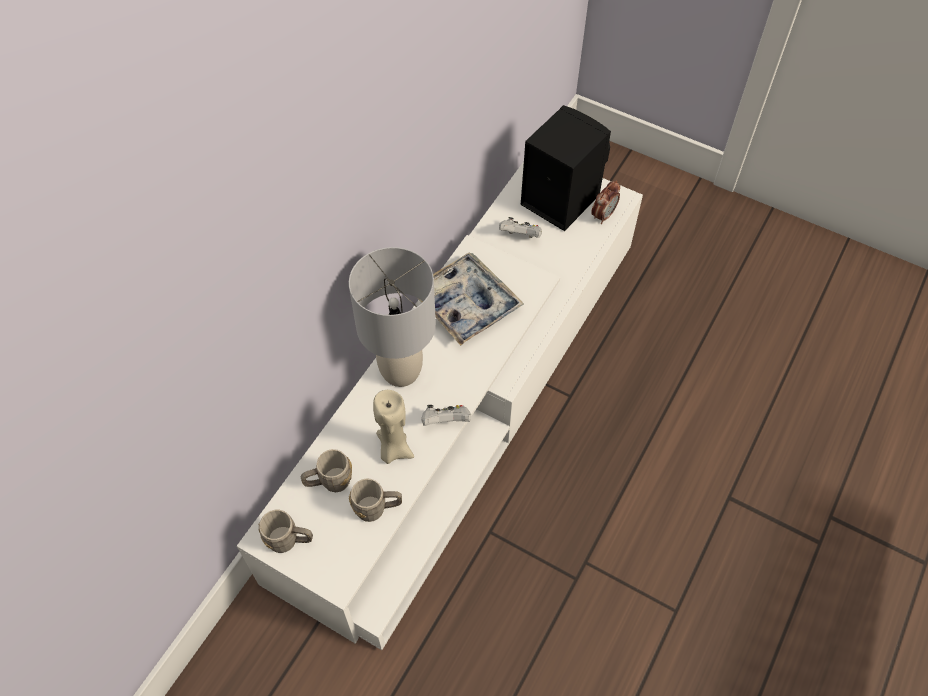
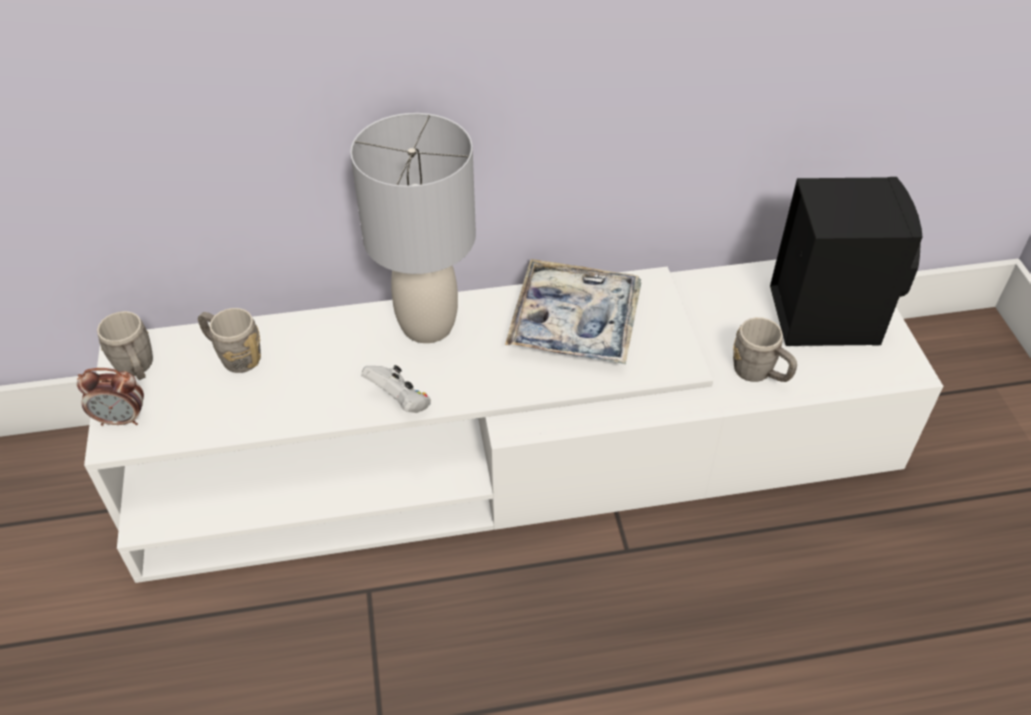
camera: 50 degrees right, 10 degrees down
(377, 508) = (234, 414): grey mug -> grey mug (759, 374)
(393, 449) = (322, 380): beige candle -> none
(520, 236) = (727, 313): white game controller -> none
(603, 215) = (858, 367): alarm clock -> alarm clock (122, 419)

